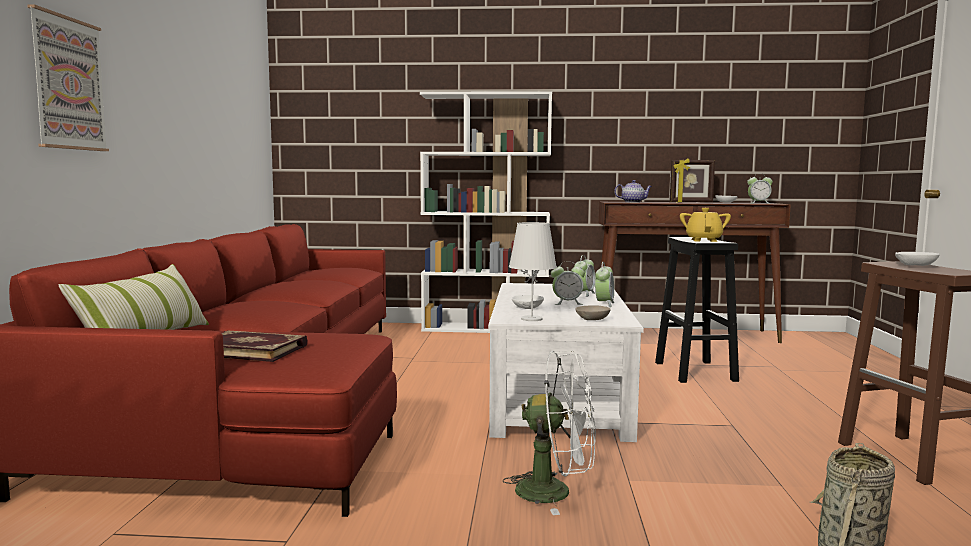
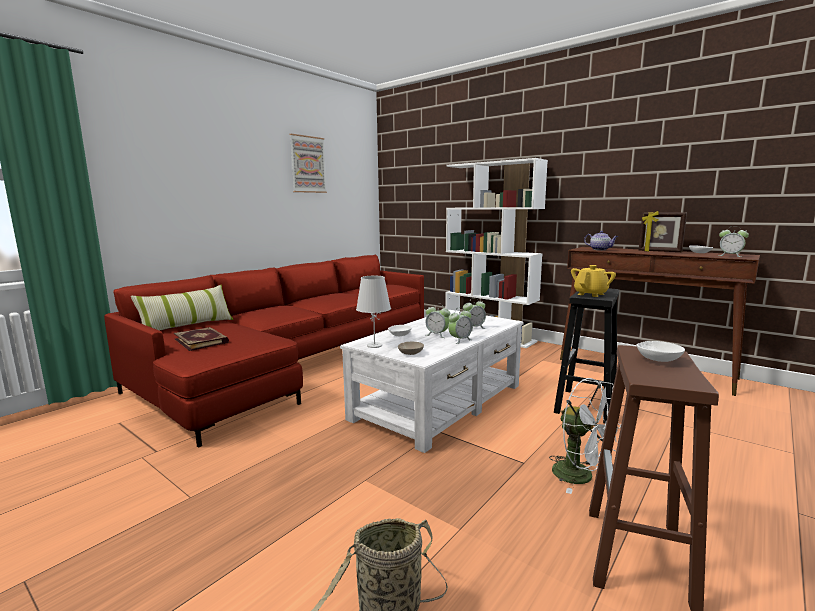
camera: 35 degrees right, 5 degrees up
(68, 84) = (189, 186): picture -> picture (308, 164)
(555, 492) = (309, 472): white fan -> white fan (581, 477)

